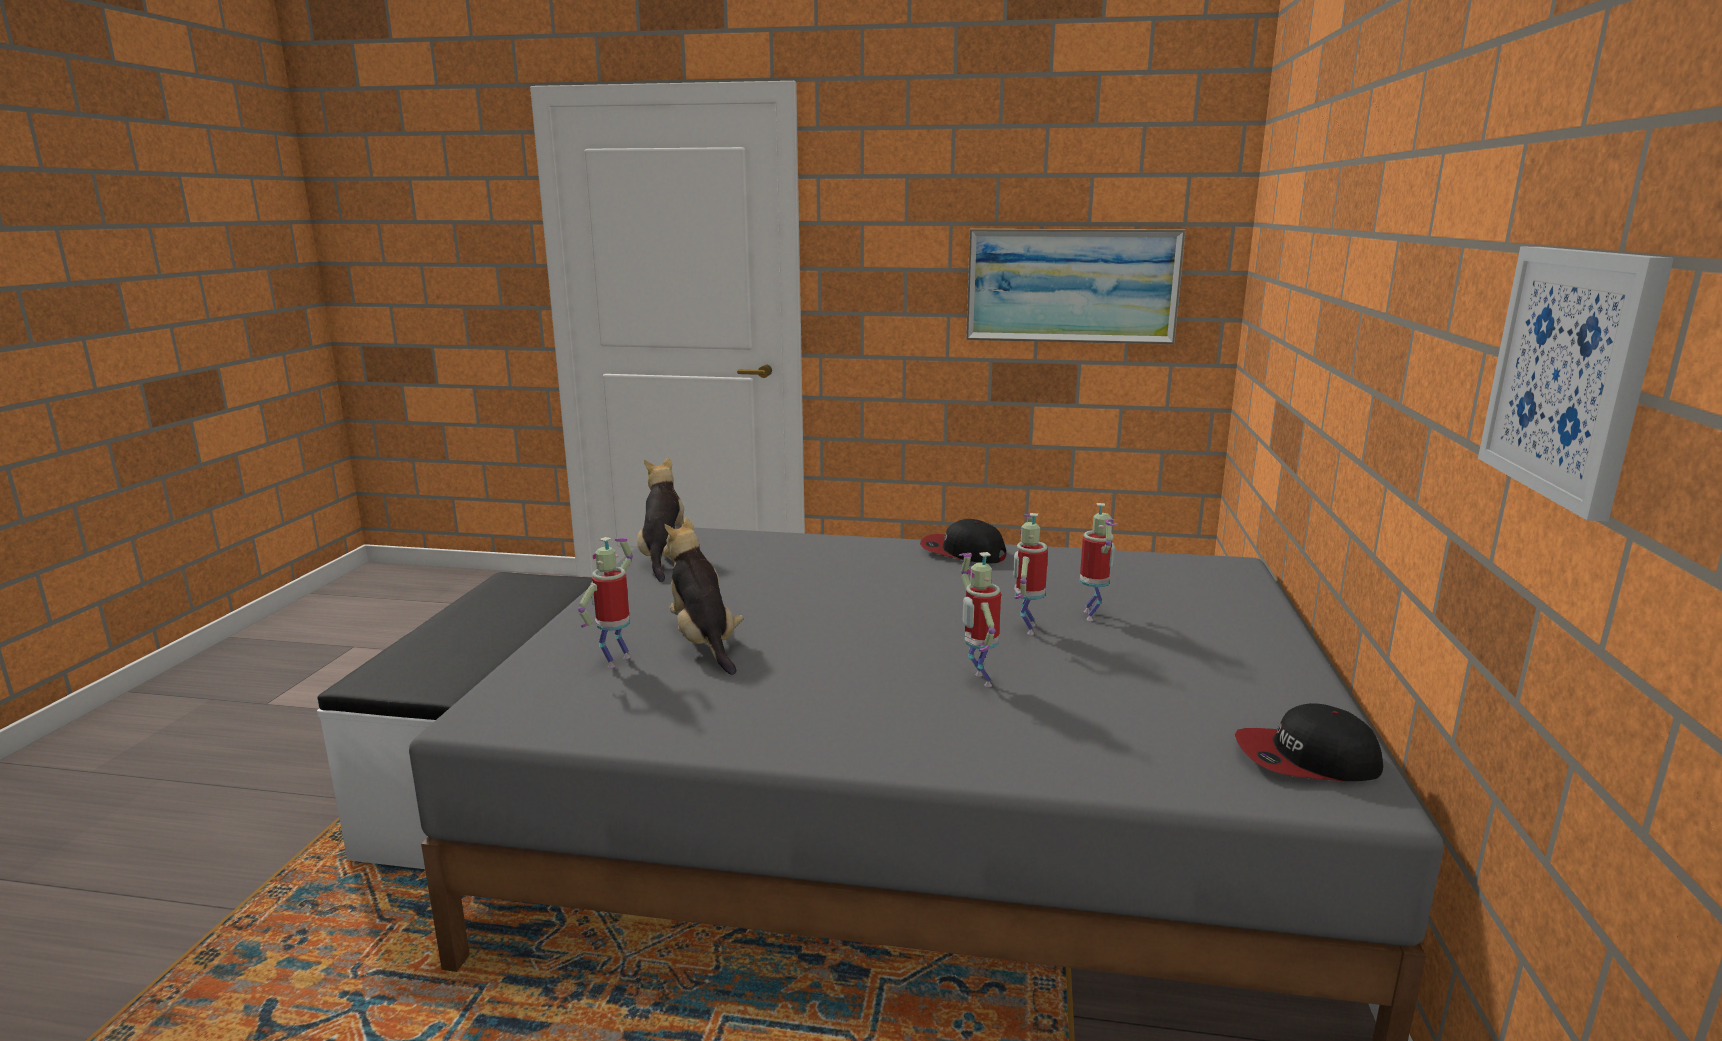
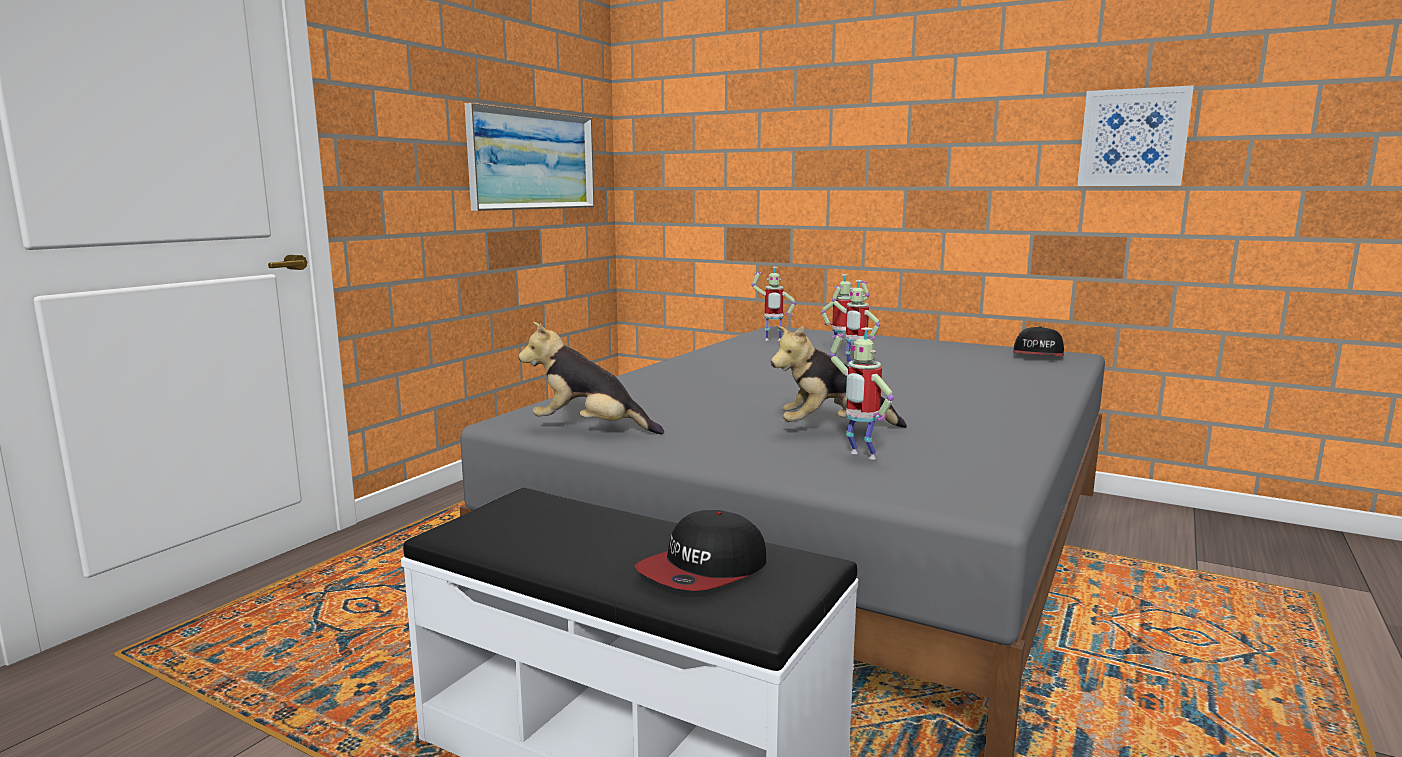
camera: 70 degrees left, 5 degrees down
(962, 552) = (693, 361): cap -> cap (703, 570)
(978, 680) = (933, 382): toy robot -> toy robot (772, 341)

